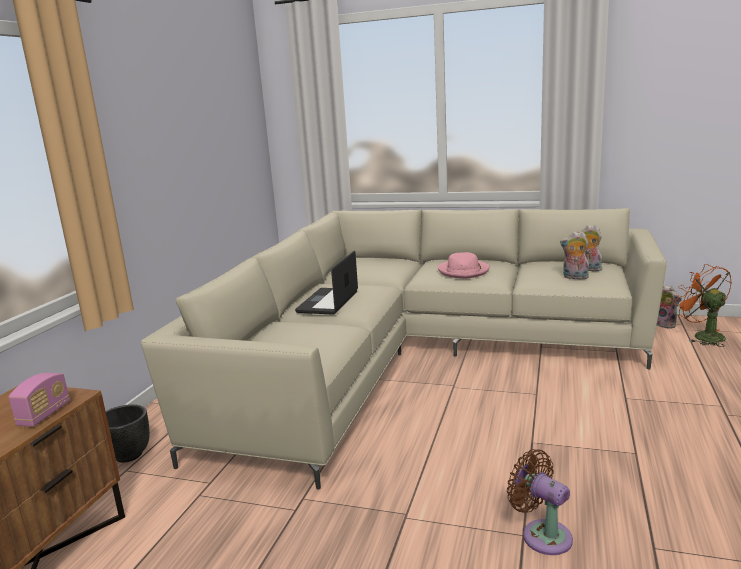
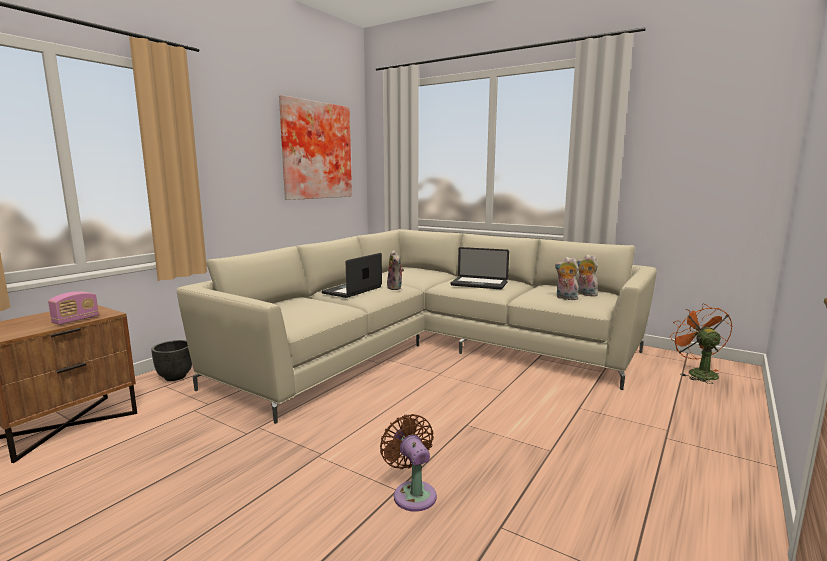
camera: 15 degrees right, 5 degrees down
(217, 119) = (315, 151): none -> picture
(464, 271) = (479, 284): pink hat -> laptop
(666, 325) = (668, 359): plush toy -> plush toy (395, 288)

